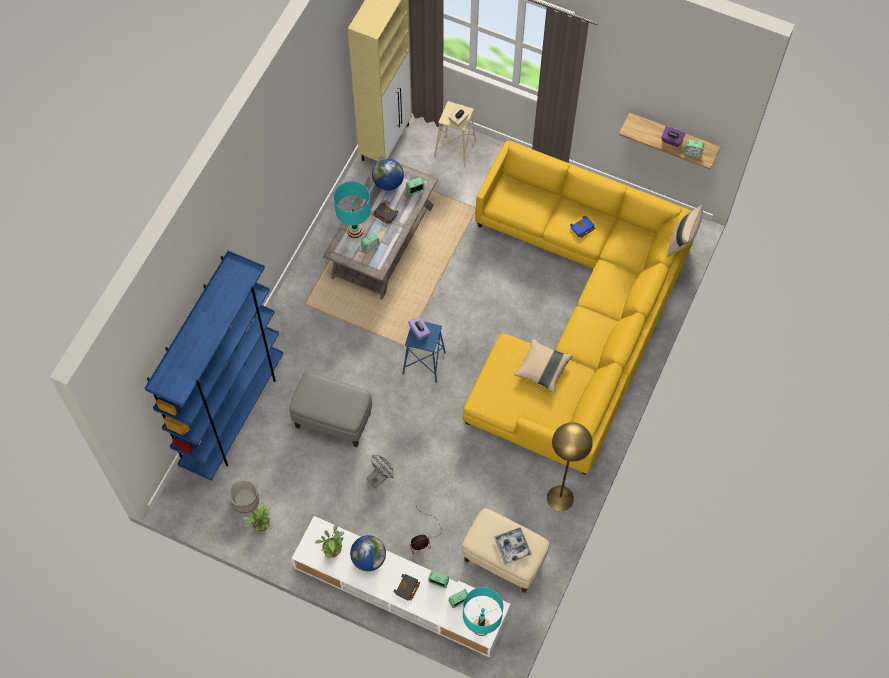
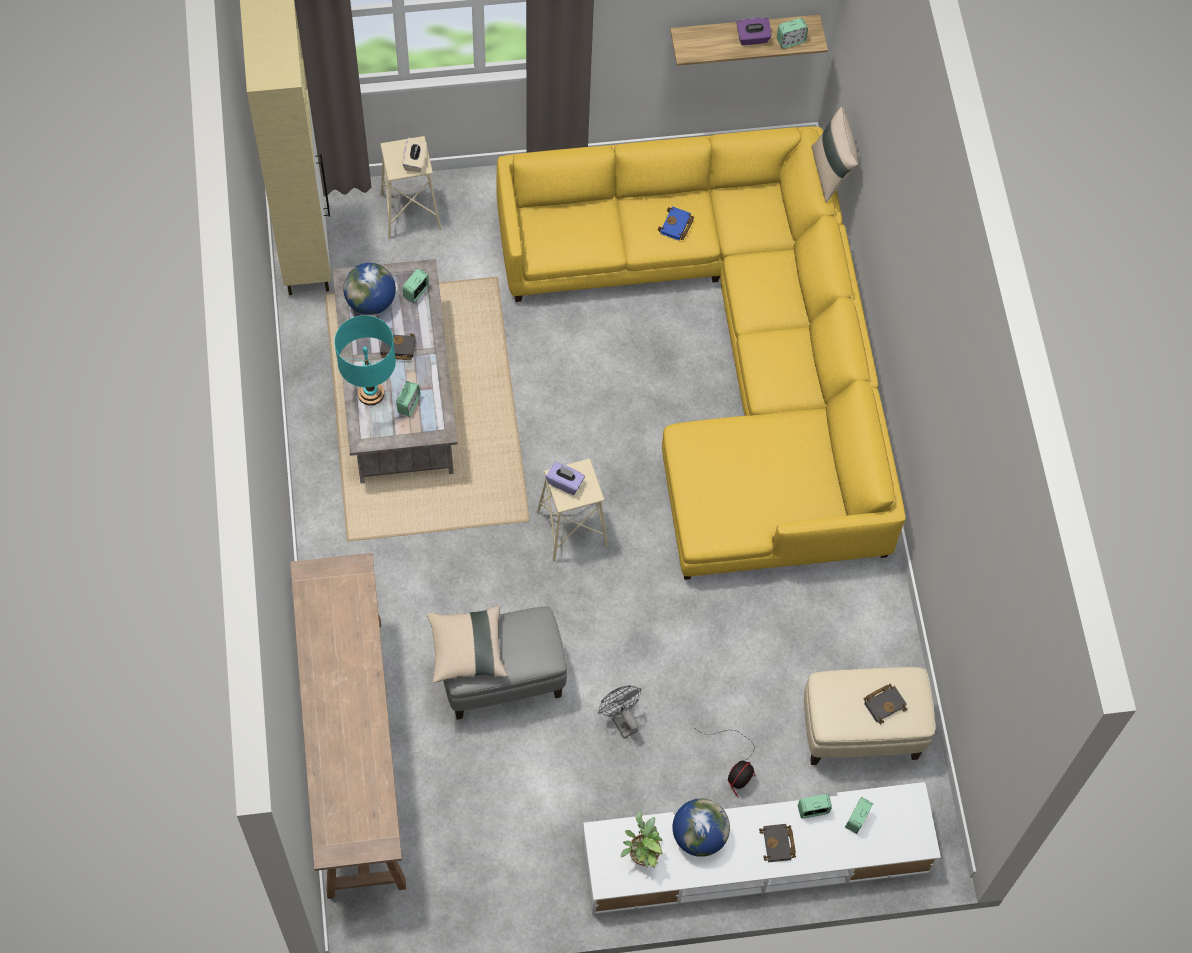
camera: 35 degrees left, 0 degrees up
(233, 414) = (354, 752): blue bookcase -> brown console table
(245, 501) = (456, 863): planter -> none
(261, 527) = (504, 885): potted plant -> none
(380, 477) = (620, 719): grey fan -> grey fan turned 45 degrees counterclockwise
(424, 363) = (571, 529): blue stool -> beige stool
(481, 627) = (909, 836): turquoise table lamp -> none
(512, 547) = (884, 703): tray -> black book
(542, 369) = (755, 444): beige pillow -> beige pillow (467, 650)
(560, 498) = (876, 607): yellow floor lamp -> none

